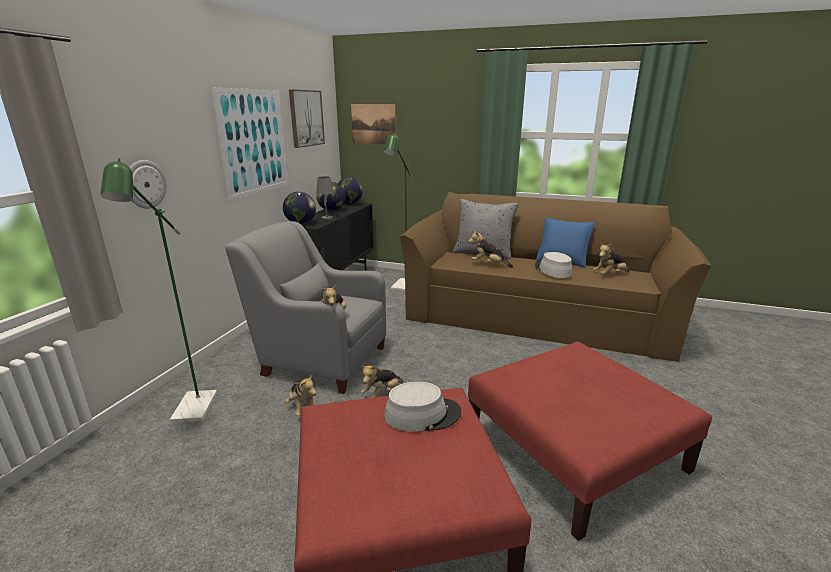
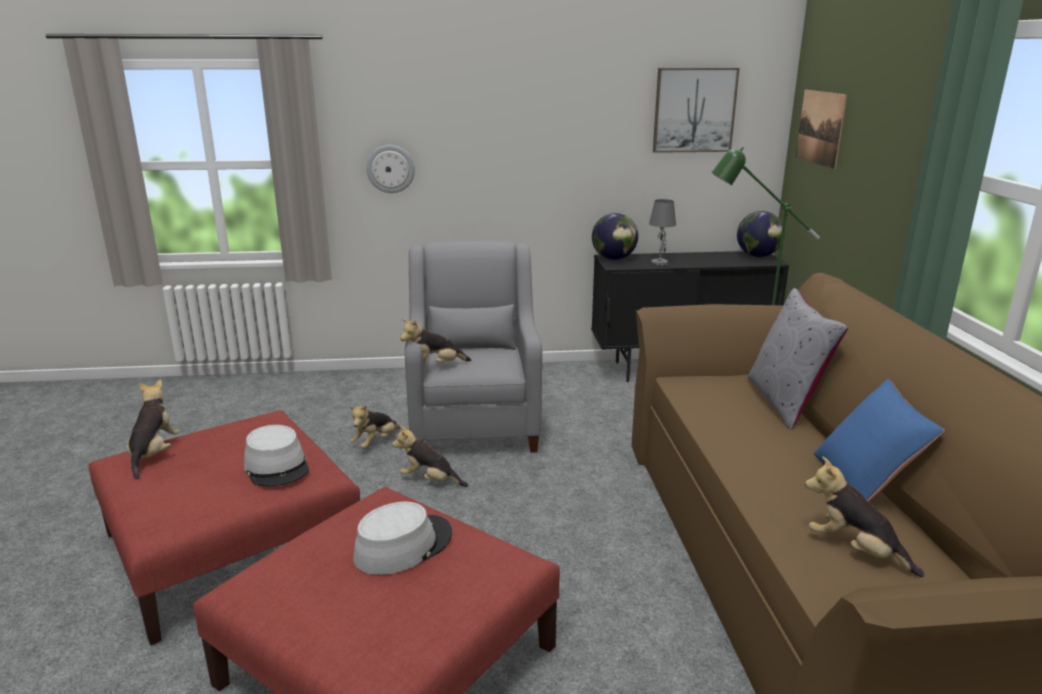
camera: 65 degrees right, 0 degrees up
(191, 413) = (339, 396): green floor lamp -> none
(254, 142) = (565, 138): picture -> none
(332, 210) = (703, 256): globe -> none
(489, 264) = (721, 414): plush toy -> plush toy (154, 454)
(552, 270) = (773, 474): grey hat -> grey hat (403, 545)

